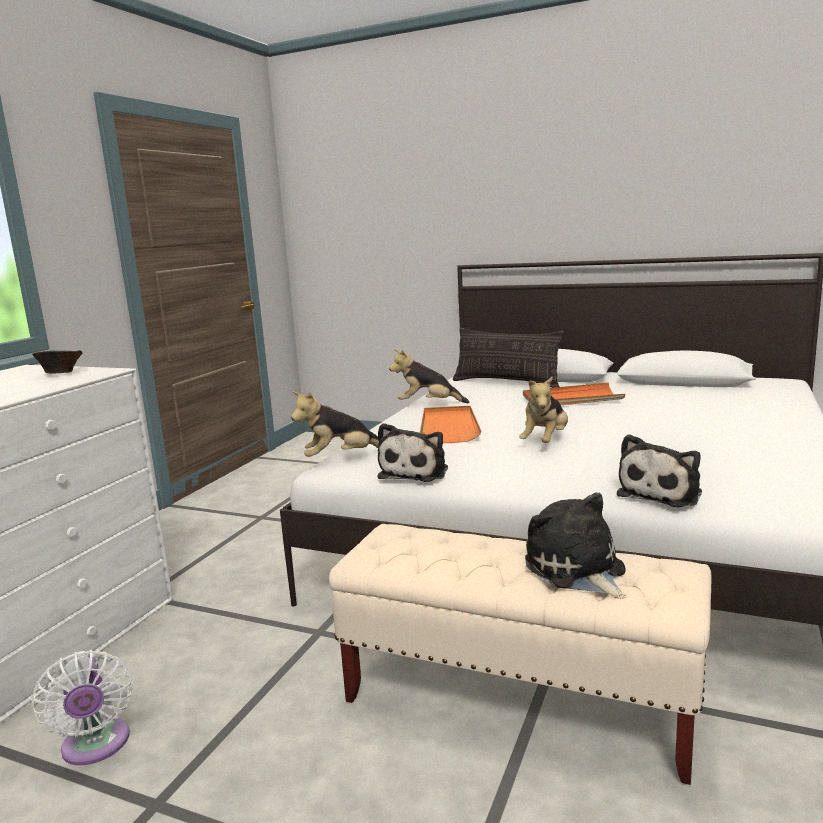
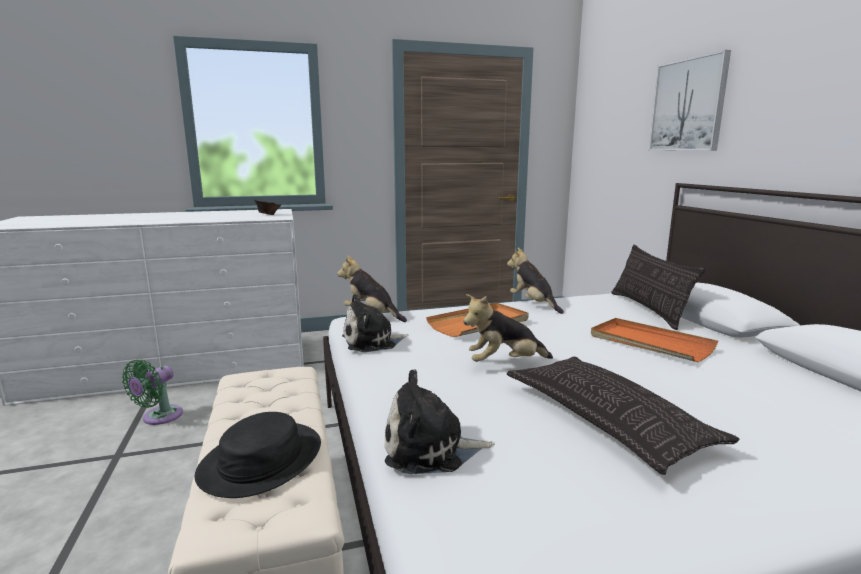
camera: 50 degrees right, 0 degrees up
(96, 747) = (159, 417): white fan -> green fan
(454, 191) = (688, 105): none -> picture
(577, 570) = (261, 460): plush toy -> black hat
(671, 441) = (606, 419): none -> pillow

